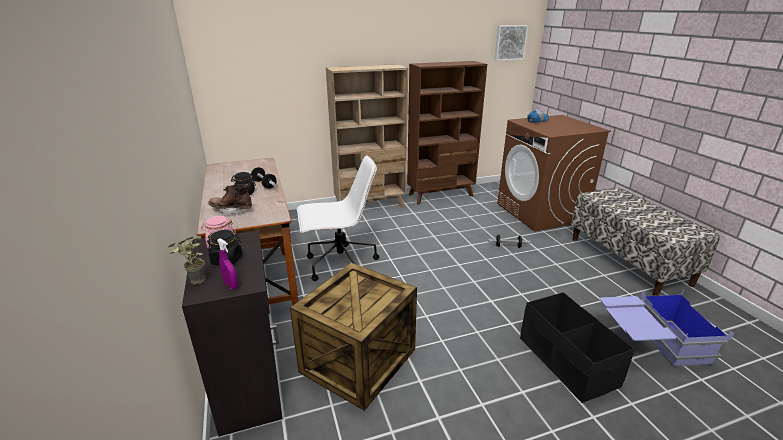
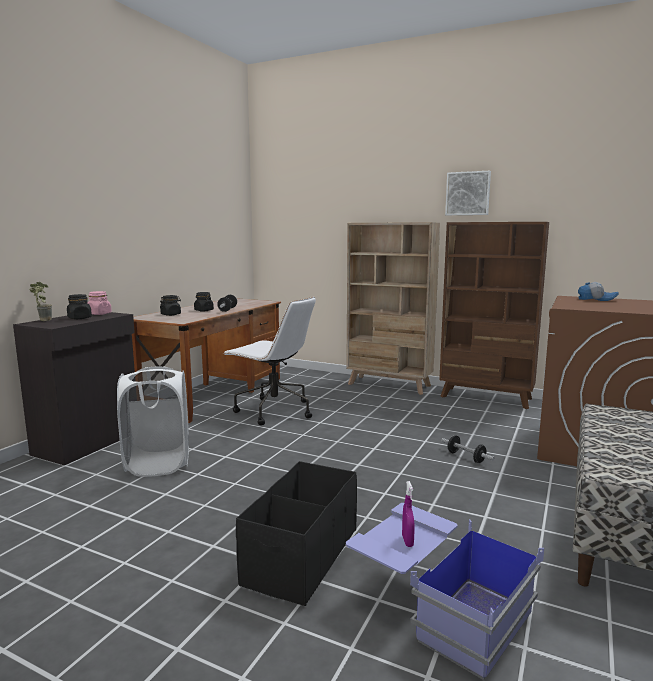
camera: 45 degrees right, 15 degrees down
(231, 285) = (48, 324): purple spray bottle -> purple spray bottle (407, 541)
(232, 210) = (171, 314): brown boot -> black jar
(359, 361) = (158, 464): crate -> white laundry basket
(510, 42) = (614, 198): picture -> picture (468, 193)

